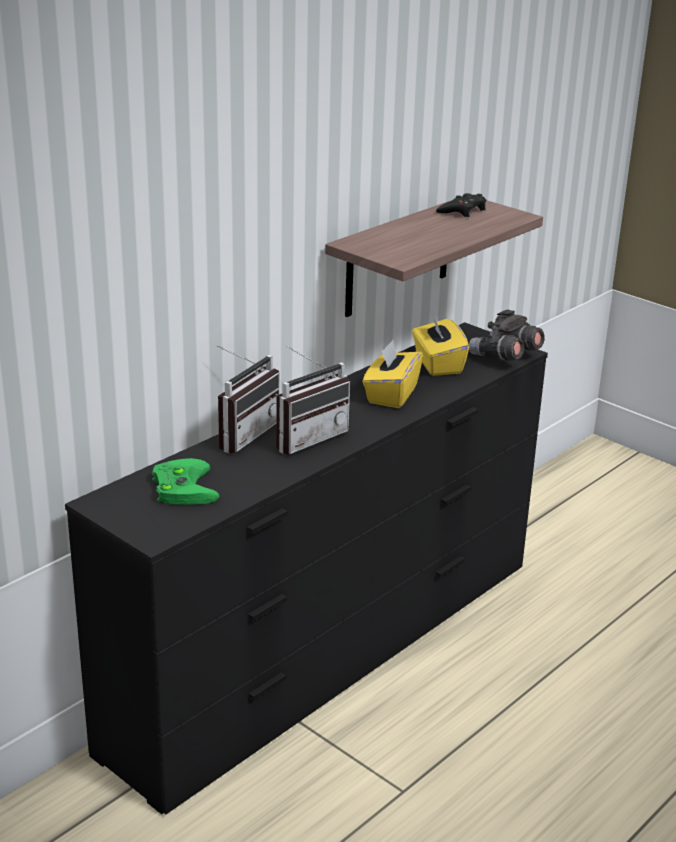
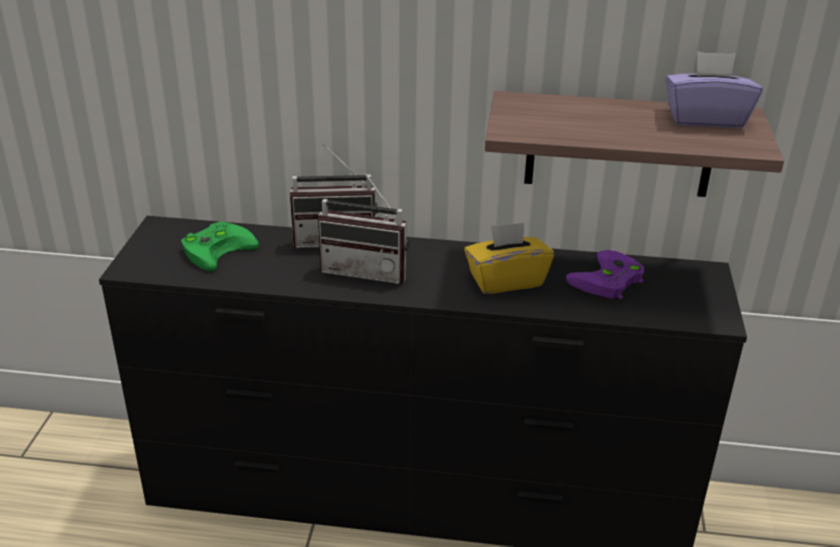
camera: 55 degrees right, 5 degrees up
(437, 364) = (607, 281): yellow tissue box -> purple game controller
(462, 211) = (705, 118): black game controller -> purple tissue box
(505, 357) = (689, 313): grey binoculars -> none

